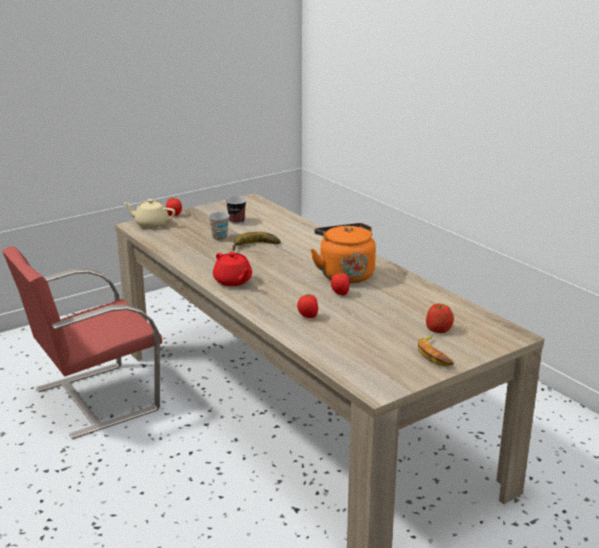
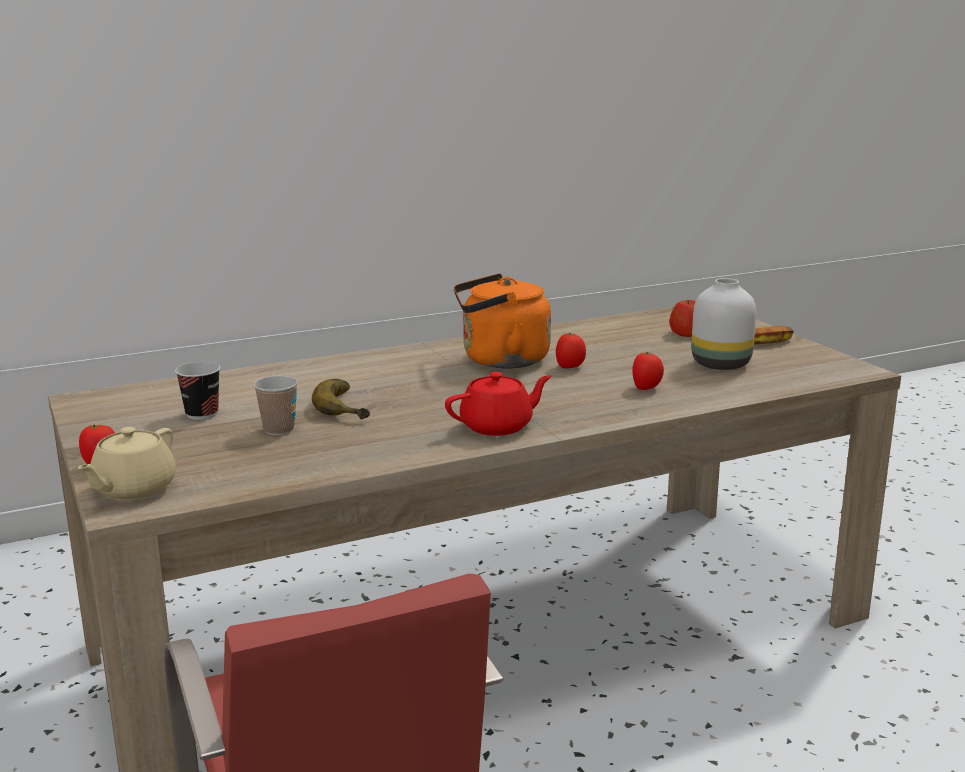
camera: 80 degrees left, 5 degrees down
(368, 339) = (719, 364): none -> white vase

